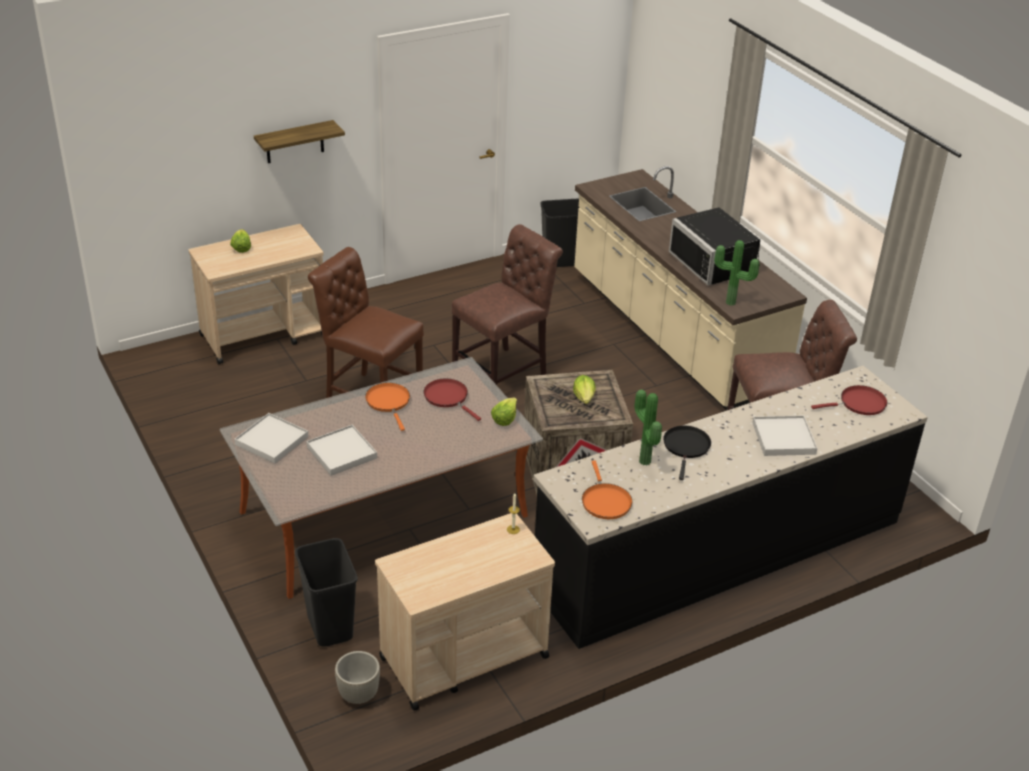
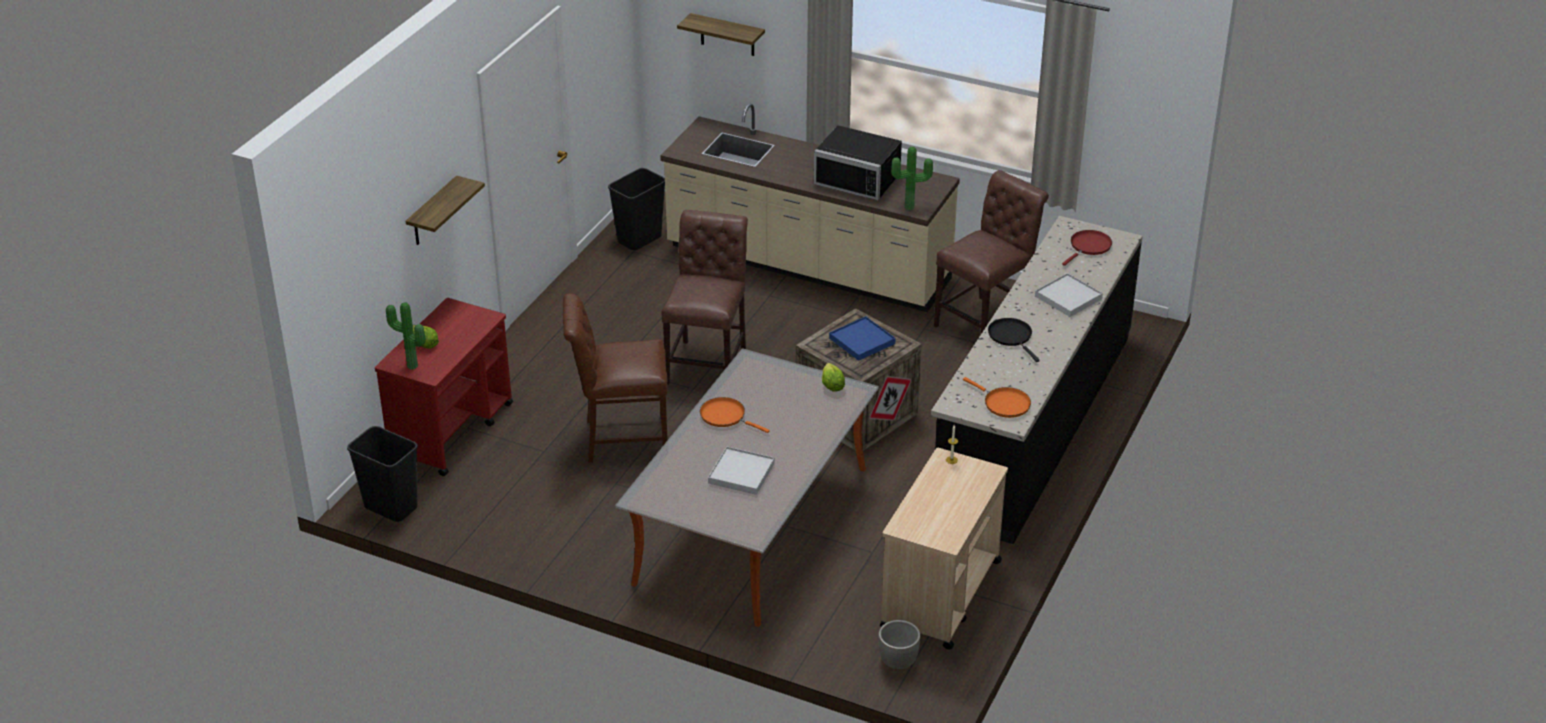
camera: 35 degrees left, 0 degrees up
(264, 335) = (452, 430): beige cart -> red cart
(272, 440) = (673, 492): white tray -> none
(331, 627) = (818, 628): black trash can -> black trash can (392, 507)
(448, 397) = (767, 390): red frying pan -> none
(584, 398) = (862, 341): lettuce -> blue tray
(642, 462) = (995, 362): potted plant -> potted plant (411, 367)
(679, 99) = (727, 35): none -> shelf

